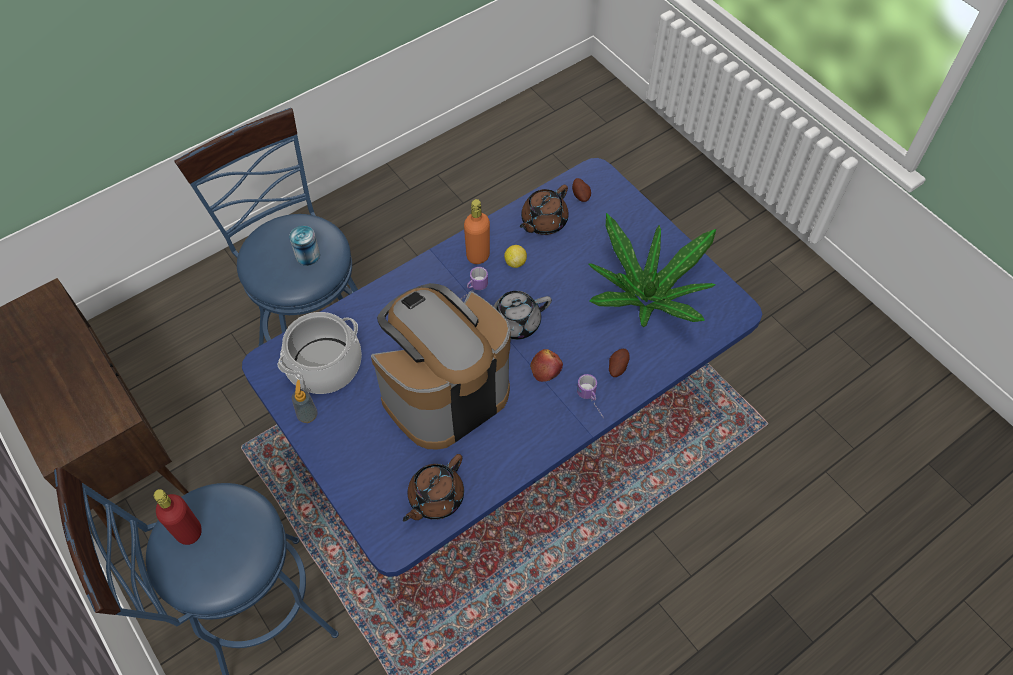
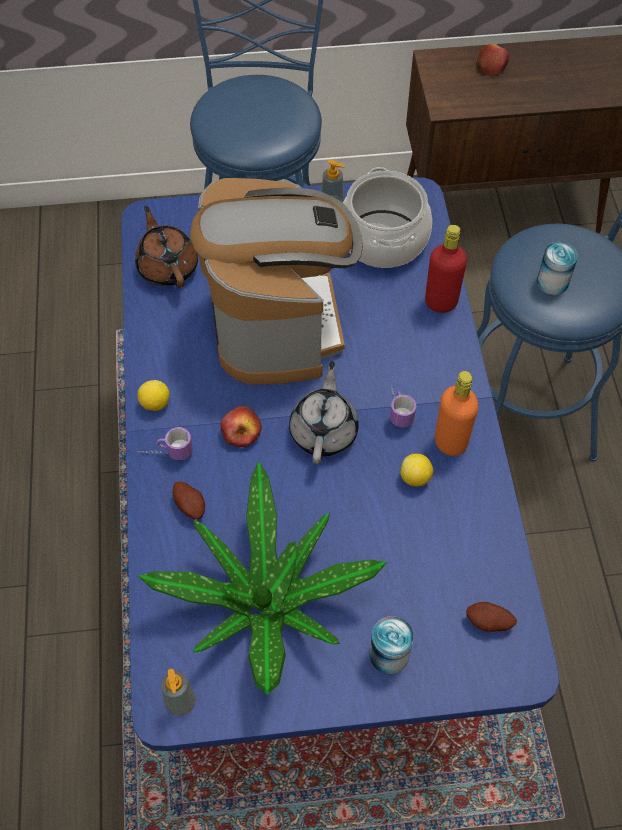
camera: 120 degrees right, 0 degrees up
(45, 405) = (491, 65): none -> apple
(189, 532) = (275, 99): red bottle -> red bottle (441, 302)
(543, 221) = (466, 546): brown teapot -> none
(560, 431) = (155, 404): none -> lemon
(631, 229) = (389, 654): none -> can
(729, 306) = (180, 702): none -> soap dispenser

